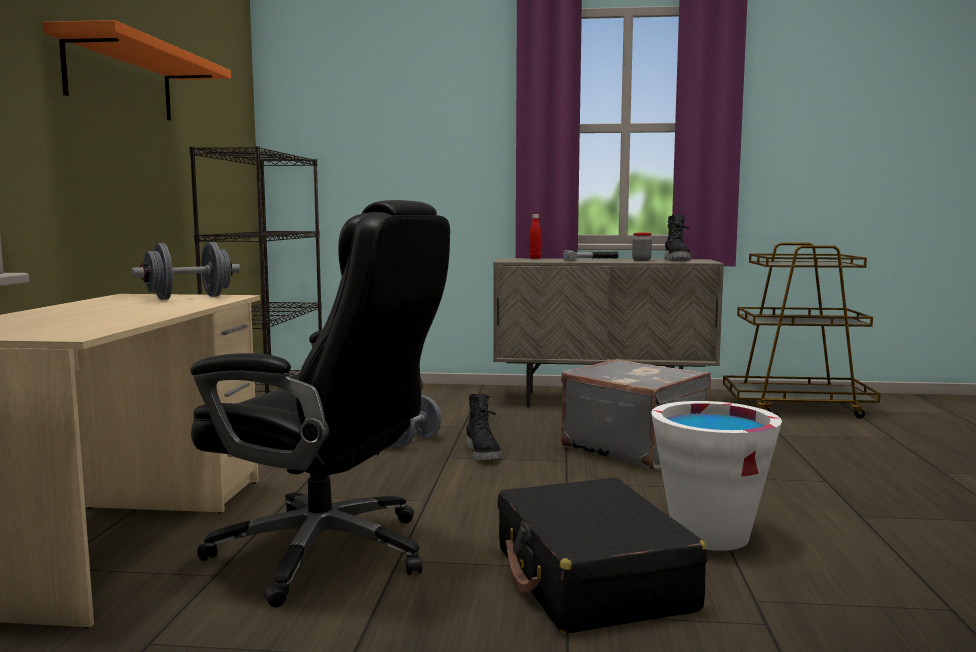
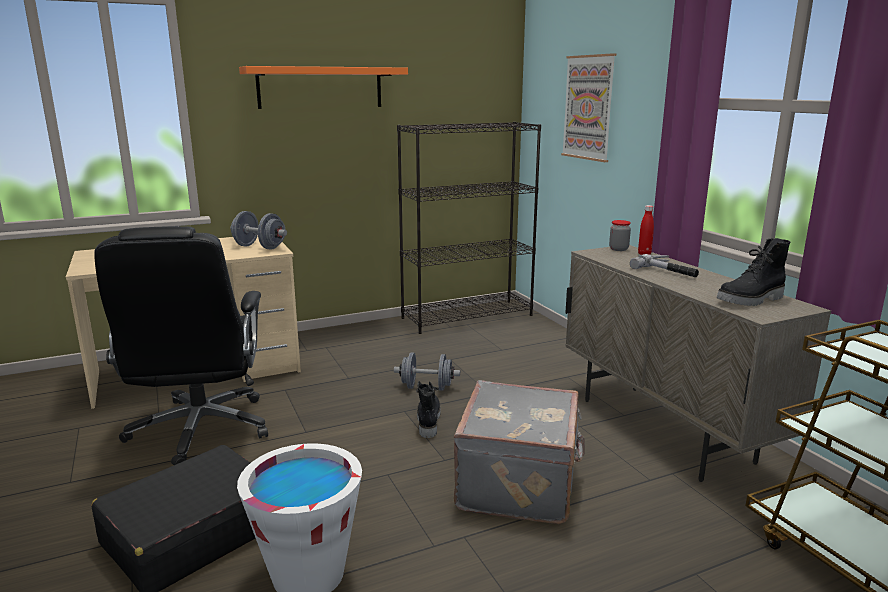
camera: 60 degrees right, 10 degrees up
(387, 139) = (588, 107): none -> picture
(483, 453) = (427, 421): black boot -> black boot turned 135 degrees clockwise
(641, 260) = (713, 288): jar -> jar (618, 249)

